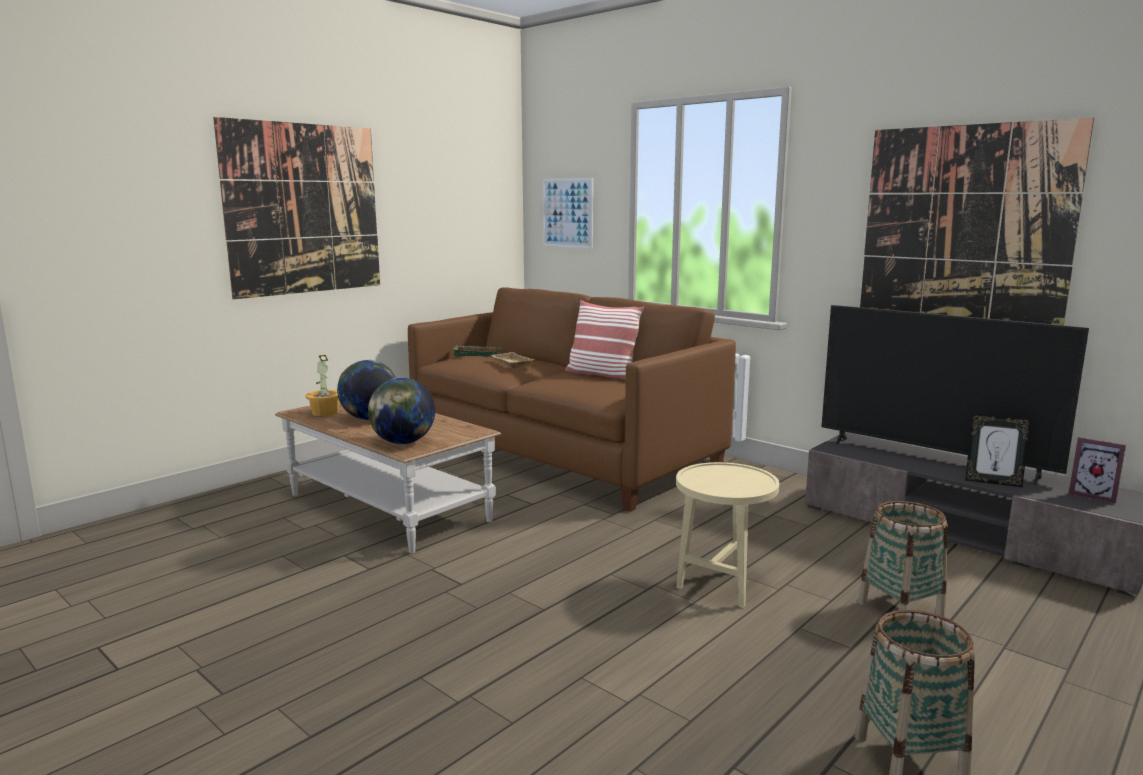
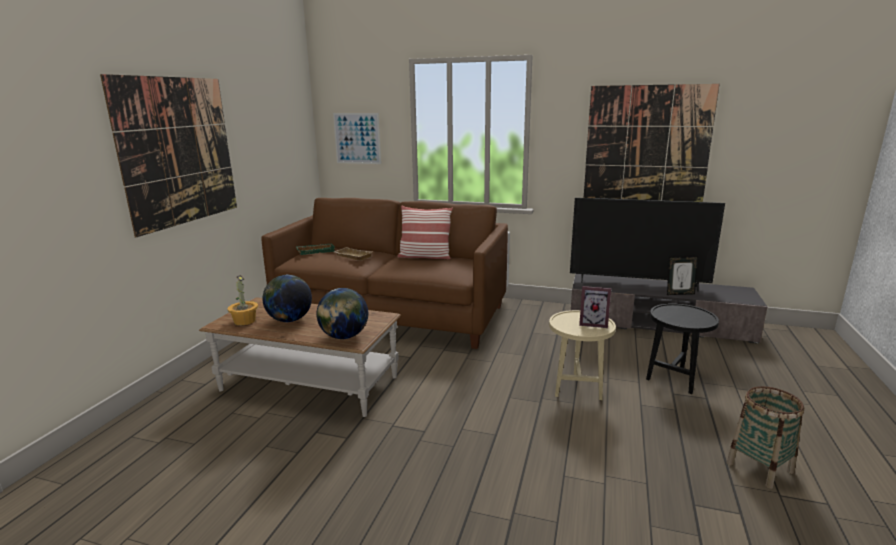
camera: 25 degrees left, 5 degrees up
(900, 609) = (674, 378): basket -> black side table
(1093, 495) = (727, 293): picture frame -> picture frame (593, 323)

